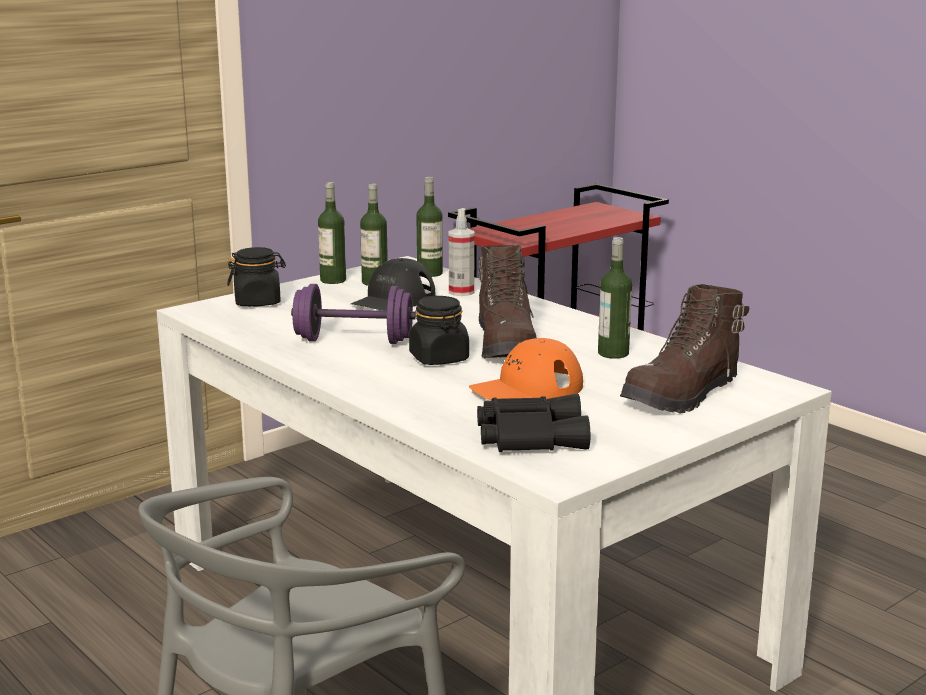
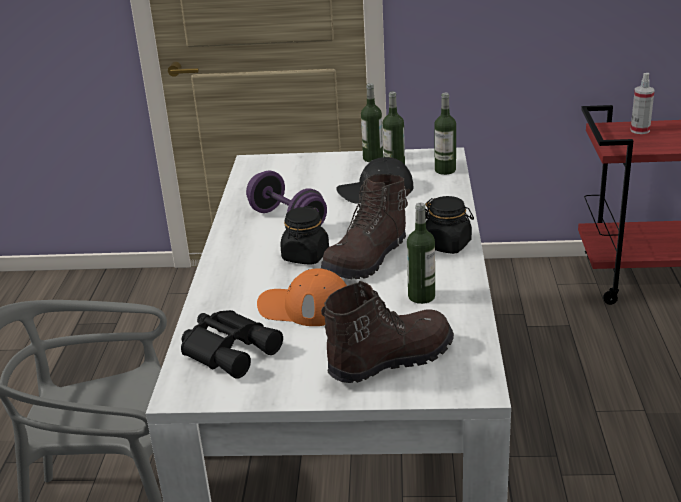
camera: 45 degrees right, 10 degrees up
(258, 302) = (297, 165): black jar -> black jar (447, 245)
(461, 292) = (432, 196): spray bottle -> spray bottle (640, 130)
(683, 396) = (389, 359): brown boot -> brown boot turned 150 degrees clockwise

